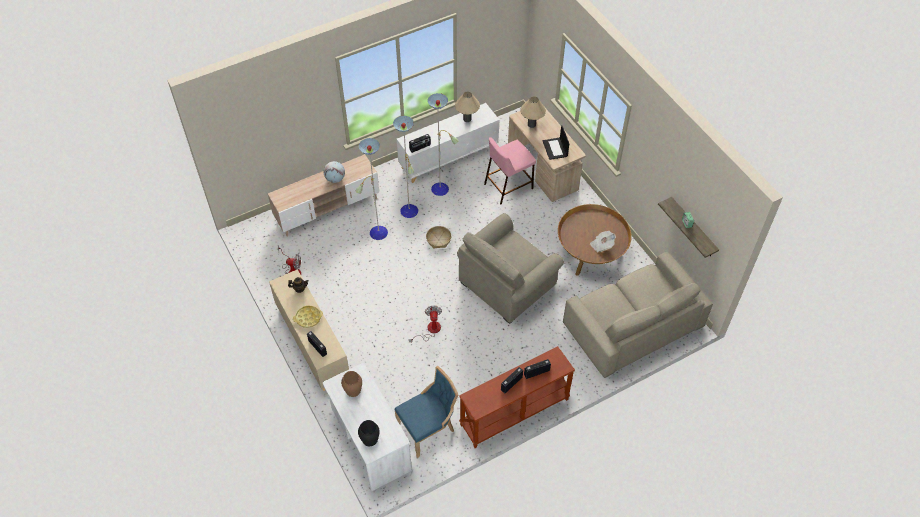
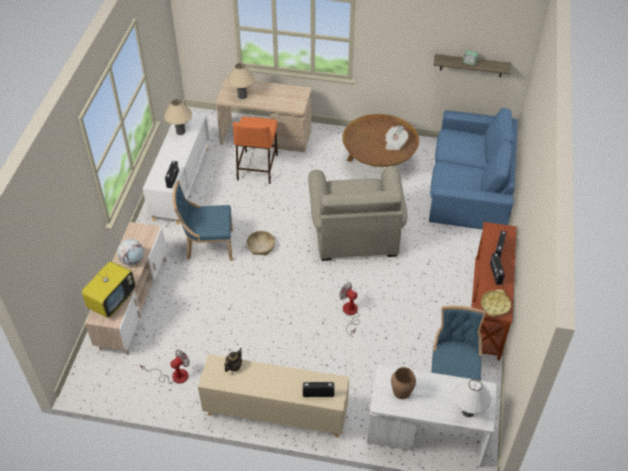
camera: 50 degrees left, 5 degrees down
(295, 193) = (112, 300): none -> television
(308, 318) = (276, 380): yellow tray -> yellow tray (495, 305)
(369, 439) = (468, 411): black vase -> white table lamp
(410, 211) = (208, 246): floor lamp -> blue chair
(509, 186) = (257, 166): pink stool -> orange stool
(555, 149) = (284, 99): laptop -> none
(632, 324) = (469, 185): beige sofa -> blue sofa

